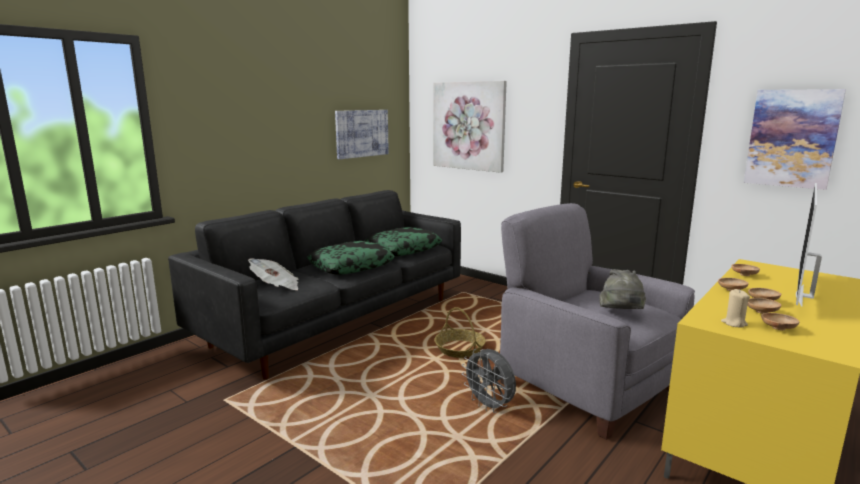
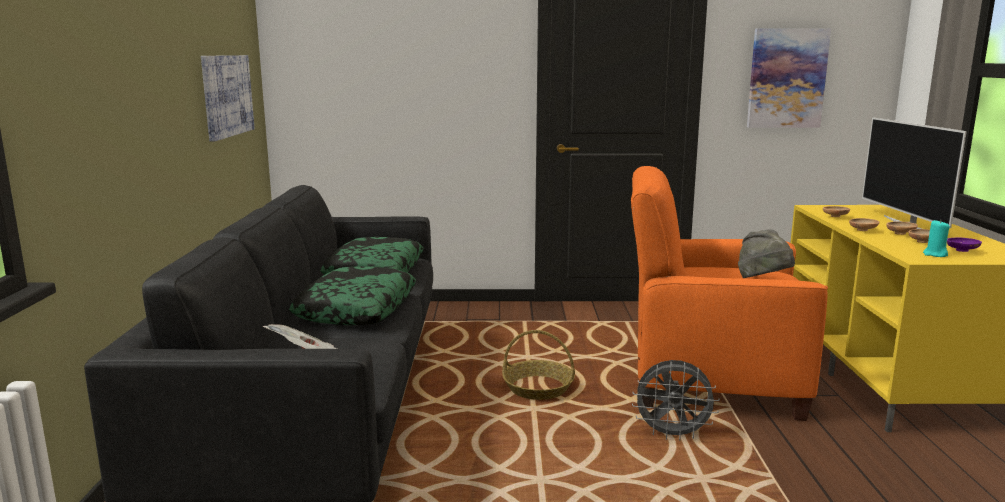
camera: 40 degrees left, 0 degrees up
(468, 126) = (382, 78): picture -> none
(586, 385) = (711, 379): grey armchair -> orange armchair
(734, 323) = (935, 254): beige candle -> turquoise candle
(778, 328) = (962, 251): brown bowl -> purple bowl

